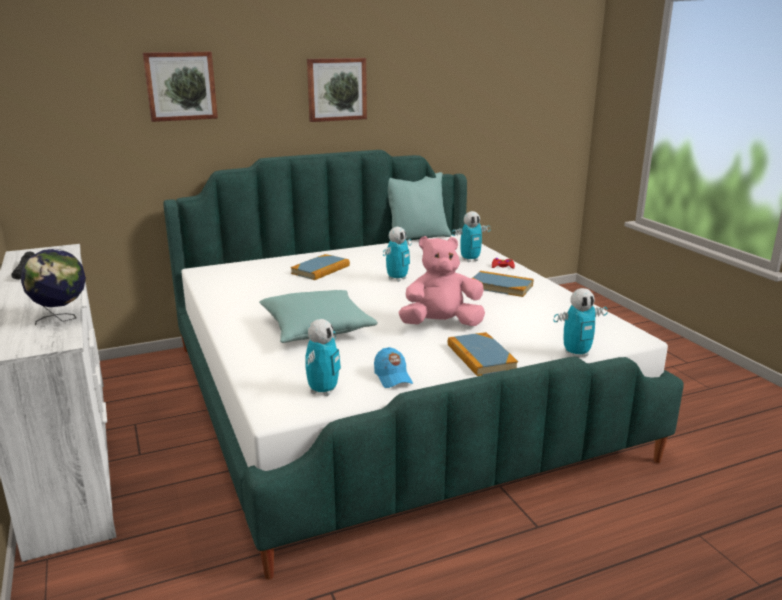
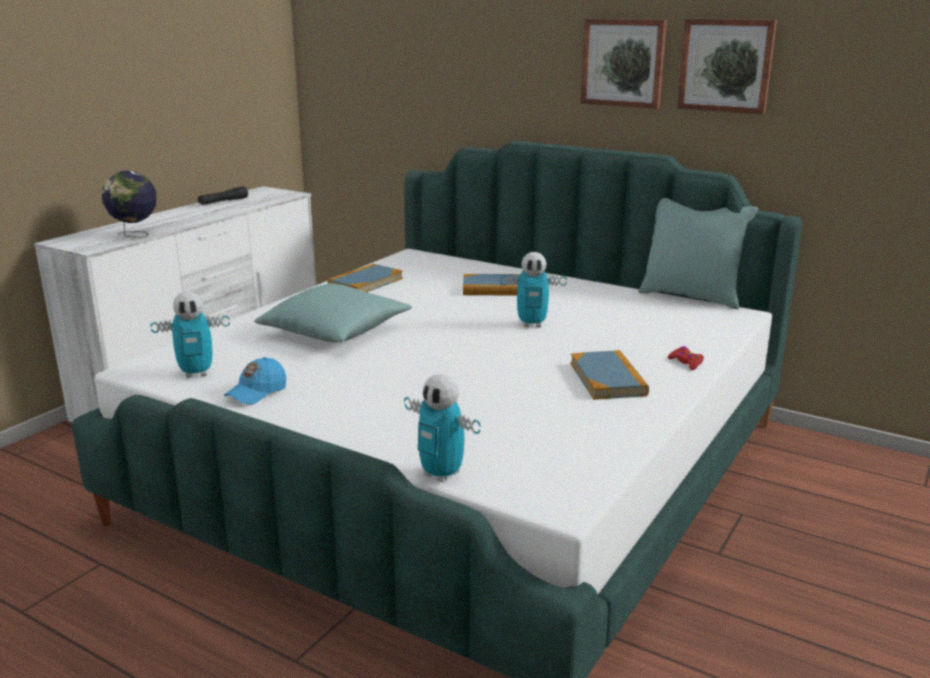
camera: 55 degrees right, 0 degrees up
(180, 86) = (448, 45): picture -> picture (726, 65)
(441, 324) = (427, 379): pink plush toy -> none
(470, 260) = (672, 340): toy robot -> none
(481, 357) = (359, 421): book -> book (365, 283)

